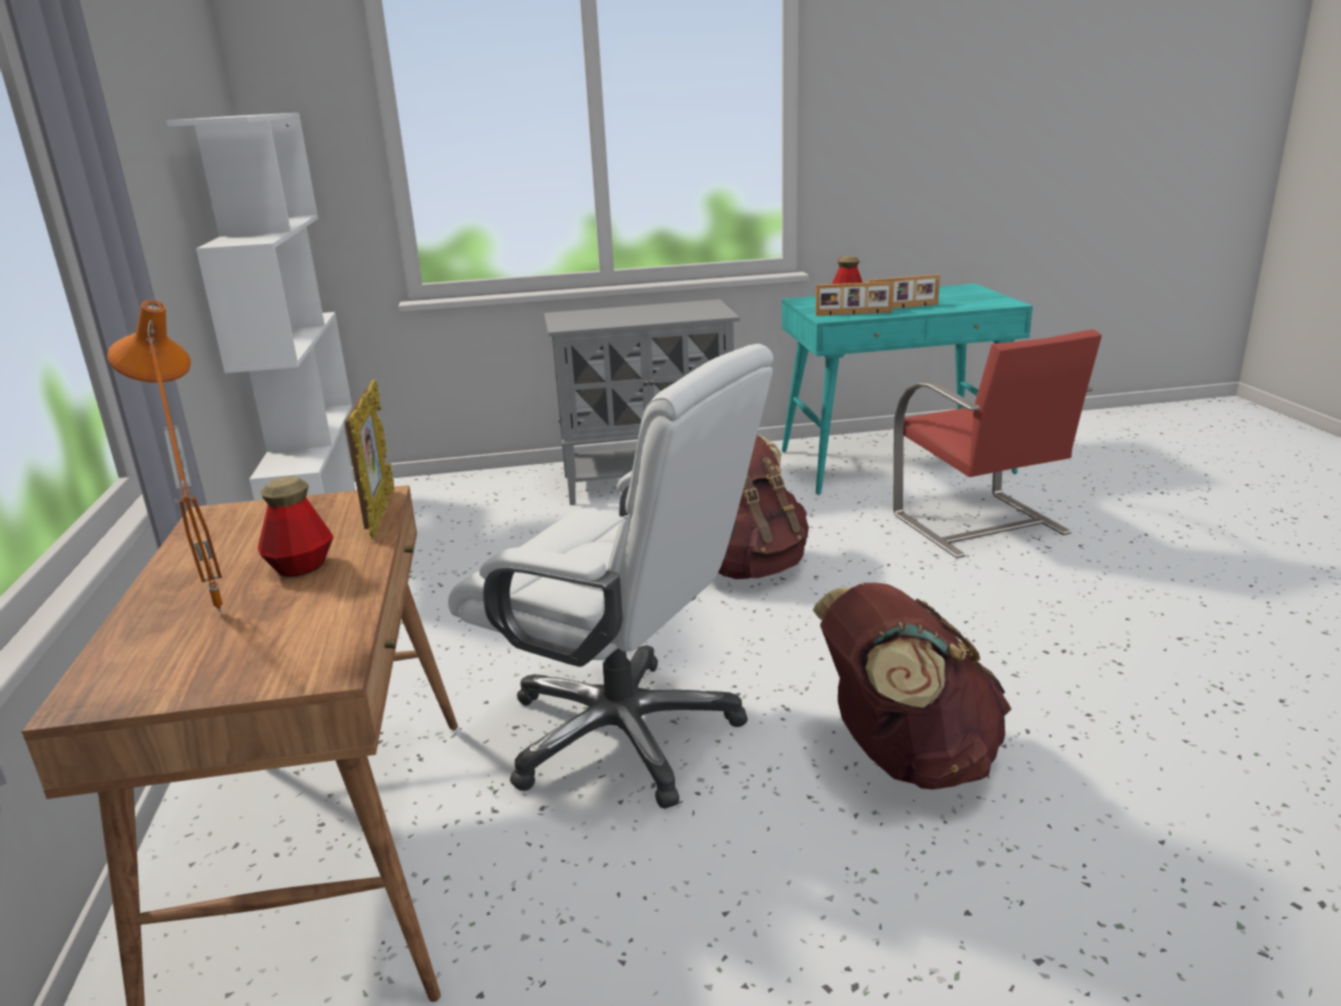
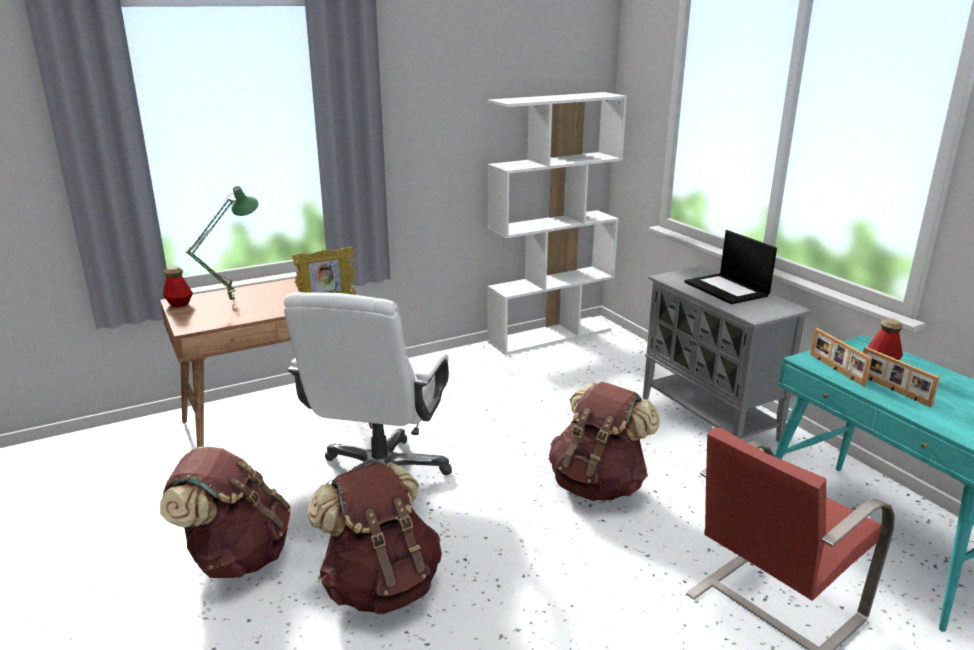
camera: 70 degrees right, 0 degrees up
(214, 615) = (232, 301): orange table lamp -> green table lamp
(301, 567) = (272, 304): bottle -> bottle (179, 304)
(632, 313) = (727, 289): none -> laptop
(786, 930) = (236, 557): none -> brown backpack

